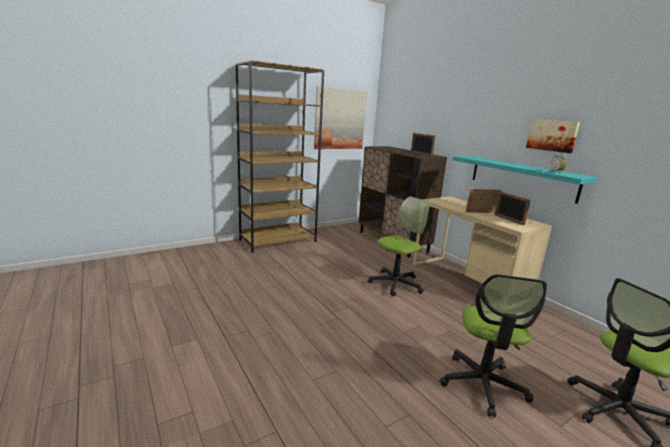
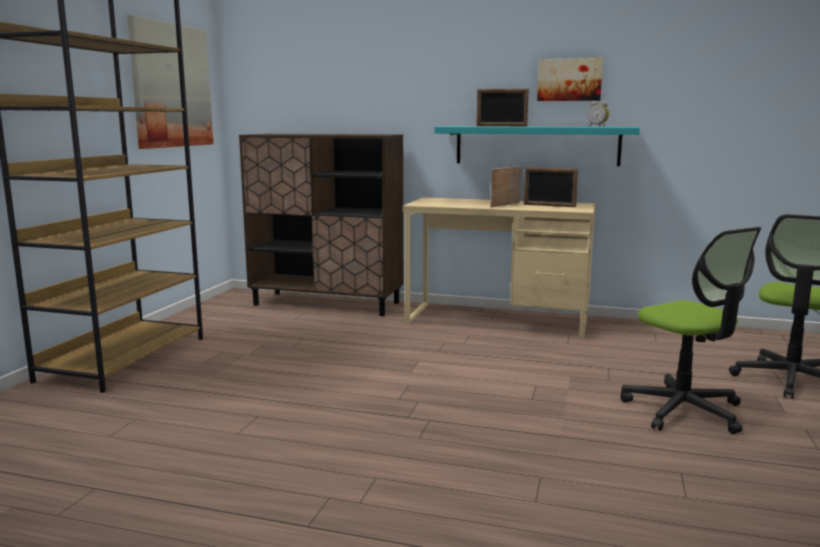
camera: 40 degrees left, 5 degrees down
(395, 284) = (425, 351): office chair -> none
(421, 154) = (364, 134): picture frame -> picture frame (501, 126)

